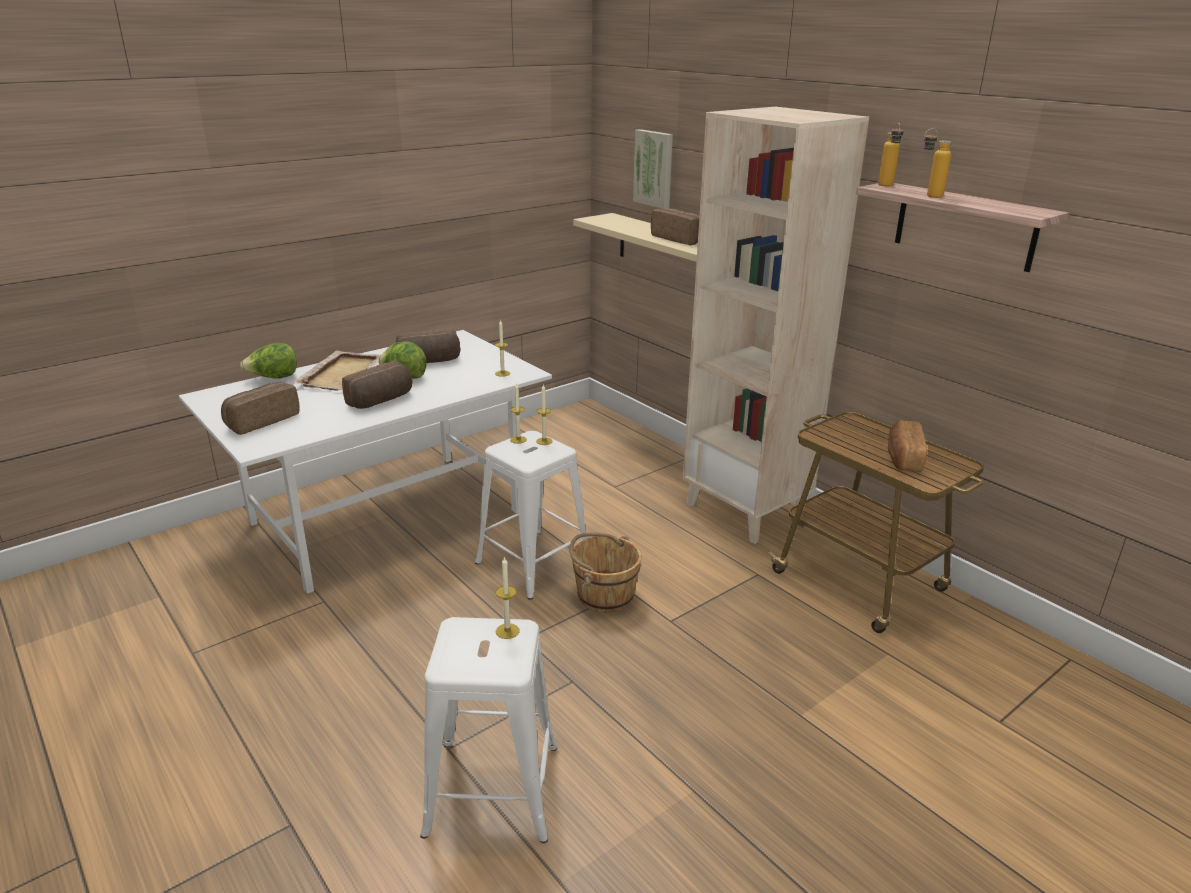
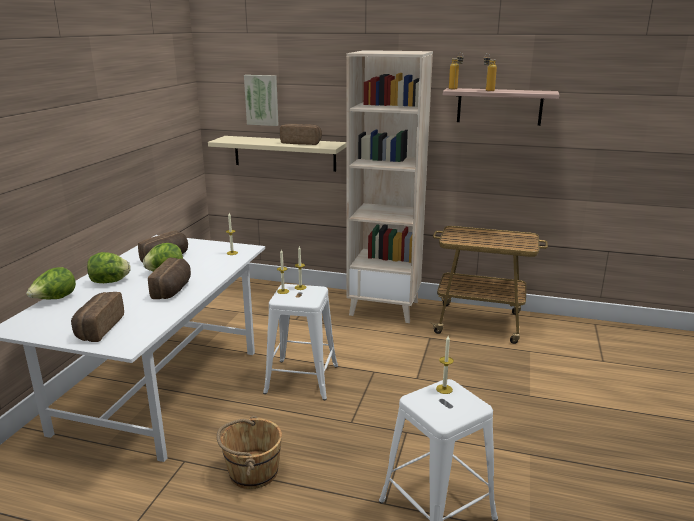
camera: 35 degrees left, 5 degrees down
(342, 373) = (110, 282): beige tray -> lettuce
(604, 595) = (365, 379): brown bucket -> brown bucket (252, 471)
(903, 458) = (501, 240): bread -> none

